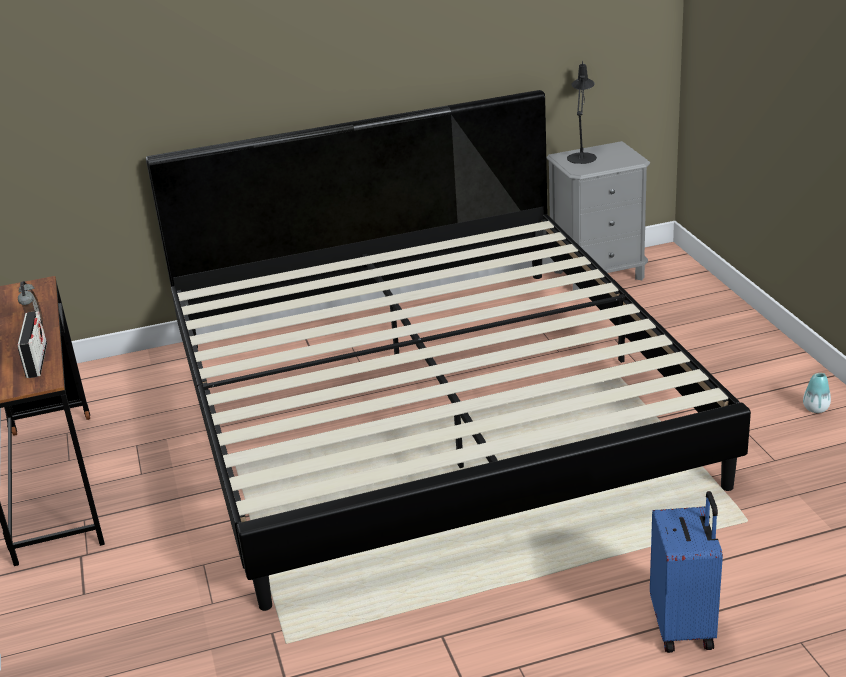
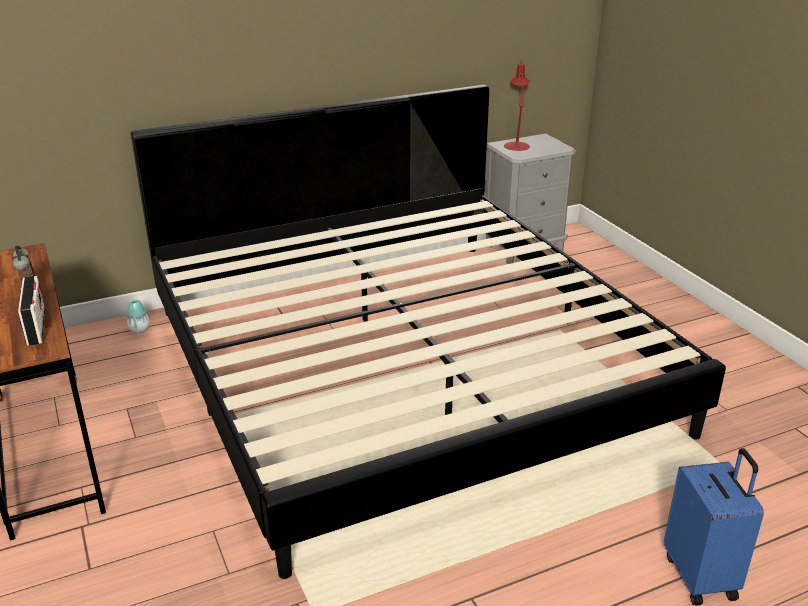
camera: 10 degrees left, 0 degrees up
(582, 156) = (516, 145): black table lamp -> red table lamp
(815, 409) = (745, 362): vase -> vase (139, 330)

